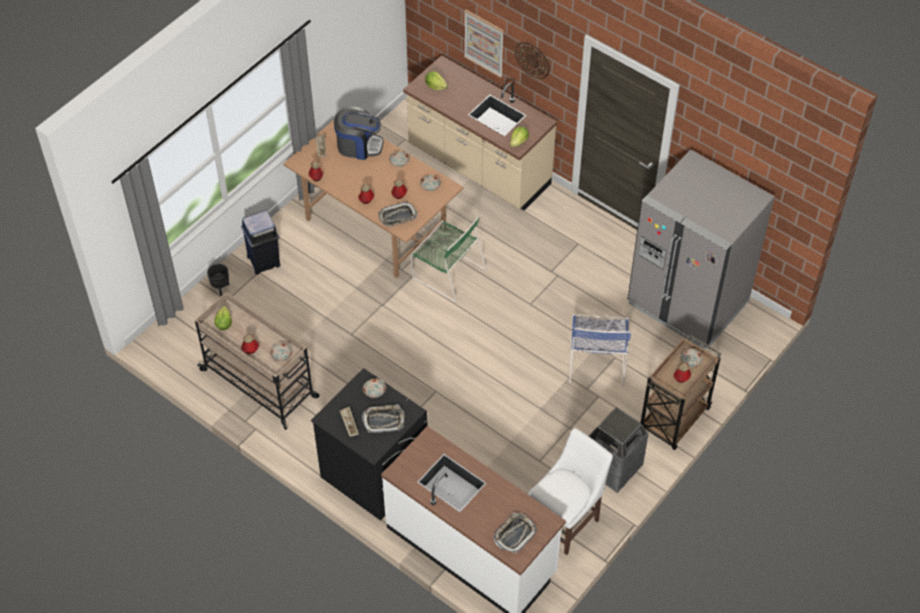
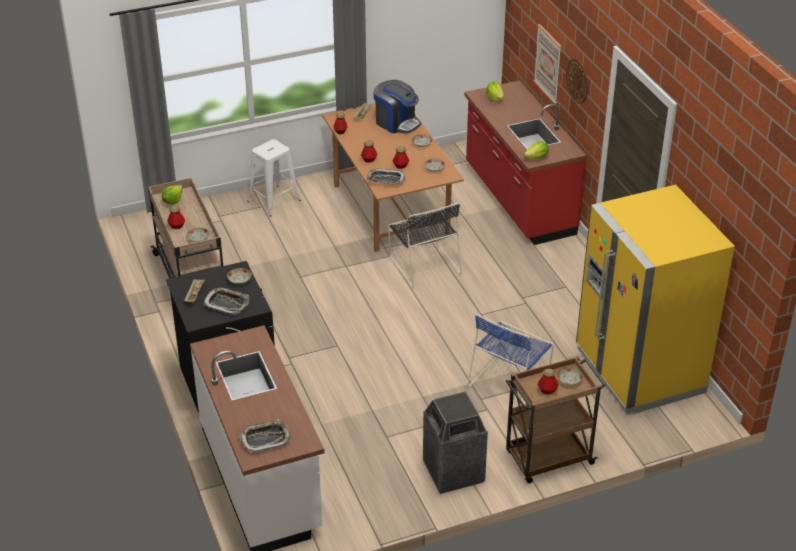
camera: 30 degrees right, 15 degrees down
(220, 288) = (221, 206): black planter -> none
(264, 261) = (274, 201): blue trash can -> white stool
(447, 272) = (424, 264): green chair -> black chair
(478, 167) = (518, 200): beige counter -> red counter
(566, 521) = (371, 495): white chair -> none
(687, 303) = (639, 371): grey fridge -> yellow fridge

